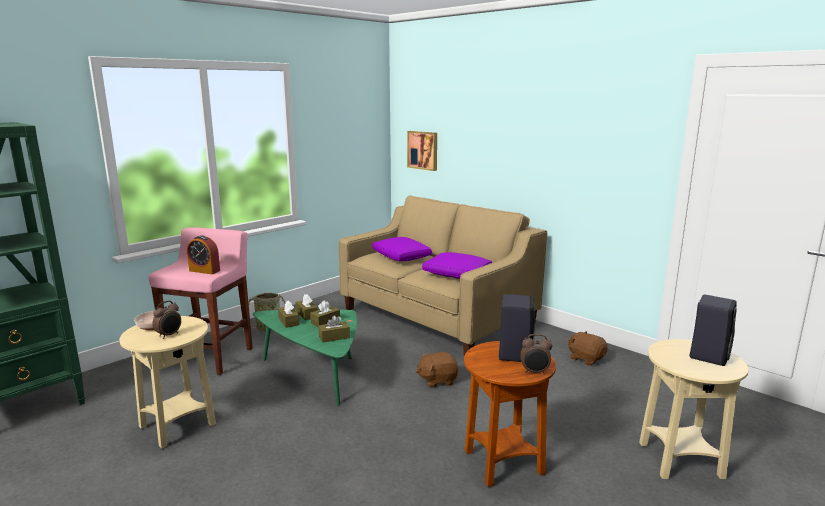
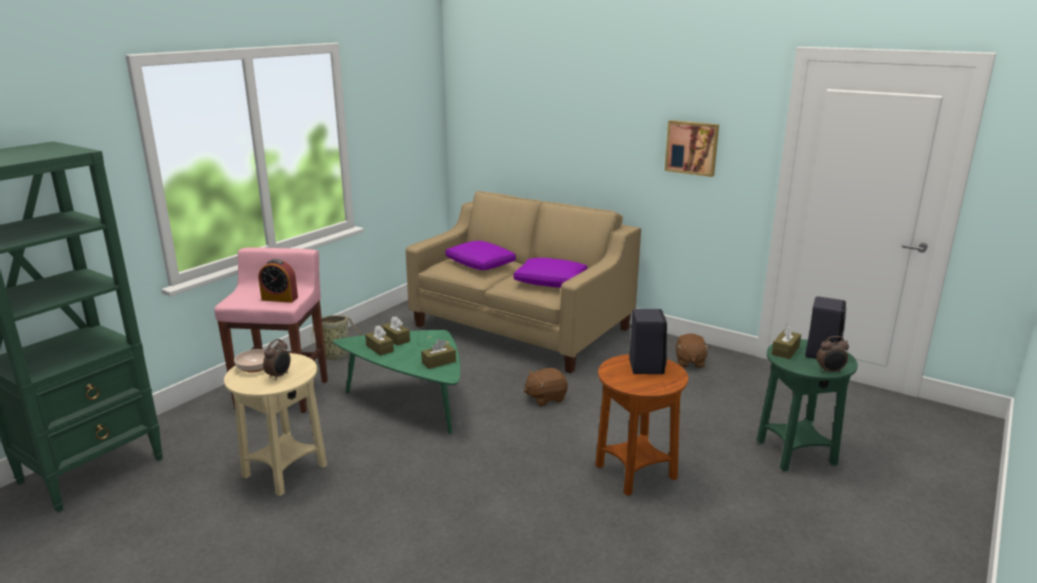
camera: 10 degrees left, 5 degrees up
(325, 321) = (420, 345): brown tissue box -> brown tissue box (785, 351)
(423, 150) = (490, 136): picture -> picture (692, 147)
(534, 372) = (670, 383): alarm clock -> alarm clock (830, 371)
(586, 359) = (689, 362): brown plush toy -> brown plush toy turned 120 degrees counterclockwise
(680, 460) = (795, 453): beige side table -> green side table

